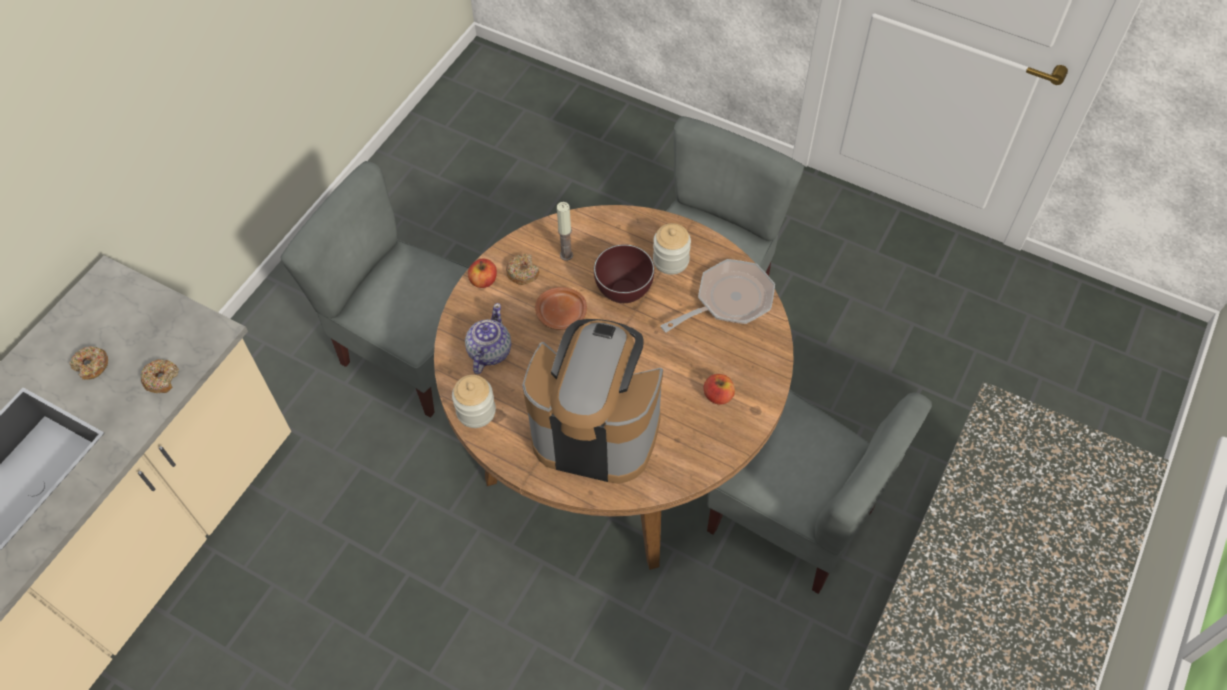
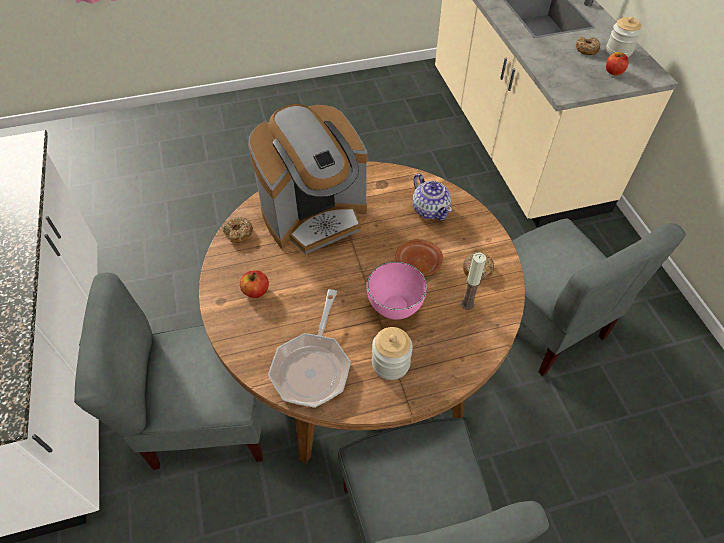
camera: 135 degrees right, 5 degrees down
(161, 379) = (550, 65): donut -> donut (238, 233)
(415, 350) = (543, 322): grey chair -> grey chair turned 75 degrees clockwise
(476, 411) = (394, 178): jar -> jar (618, 51)
(483, 280) = (493, 244): apple -> apple (613, 72)
(624, 294) = (393, 309): brown bowl -> pink bowl

